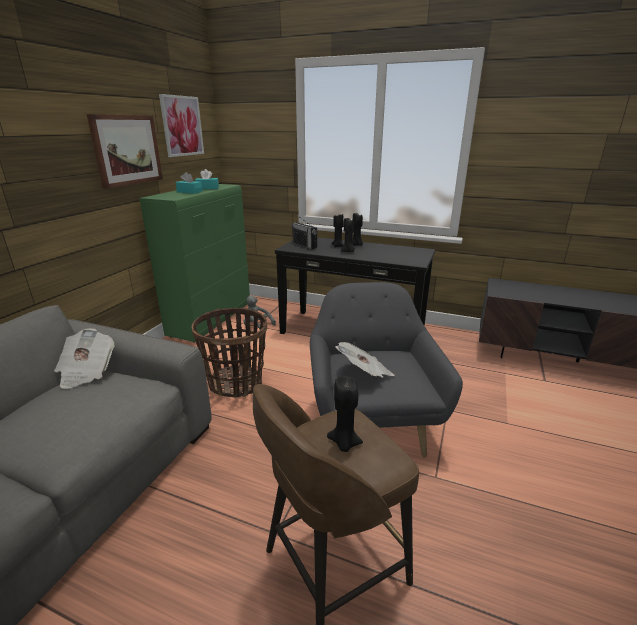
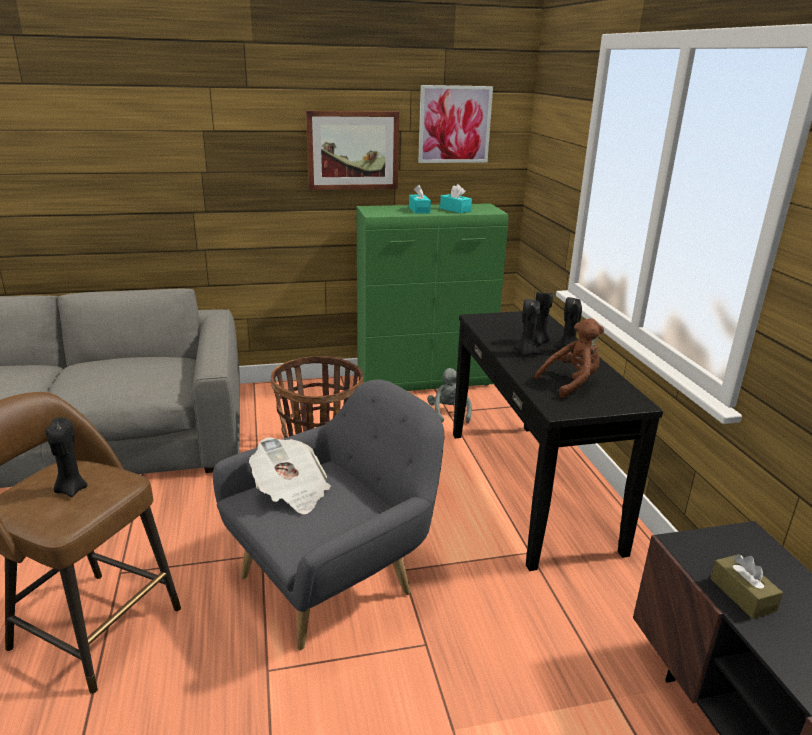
camera: 55 degrees right, 0 degrees up
(86, 371) = (172, 356): newspaper -> none
(304, 245) = (504, 324): radio -> none
(392, 253) = (571, 383): none -> brown plush toy
(534, 295) = (742, 595): none -> brown tissue box

